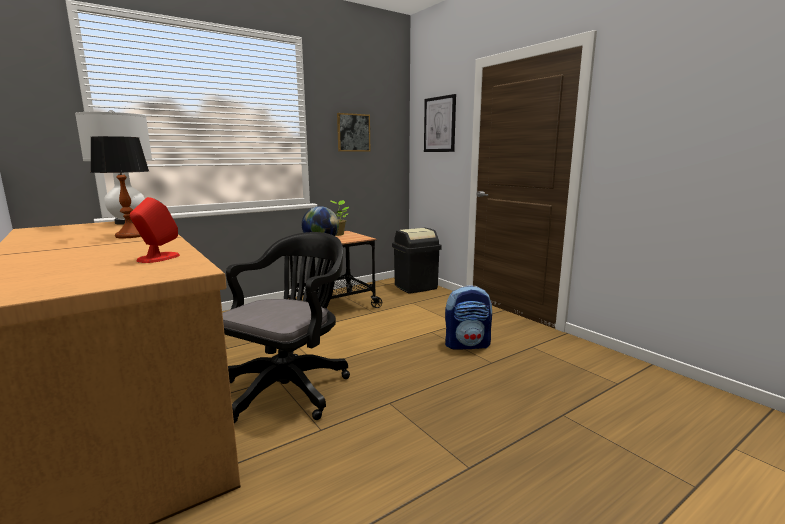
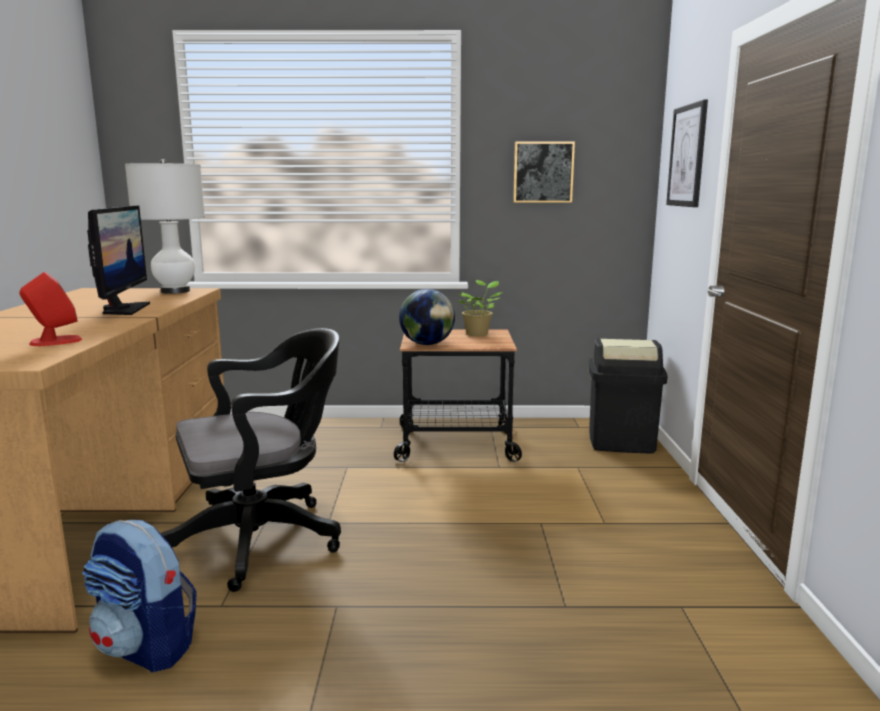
camera: 35 degrees right, 0 degrees up
(130, 236) = (123, 309): table lamp -> monitor
(467, 345) = (568, 562): backpack -> backpack (146, 647)

